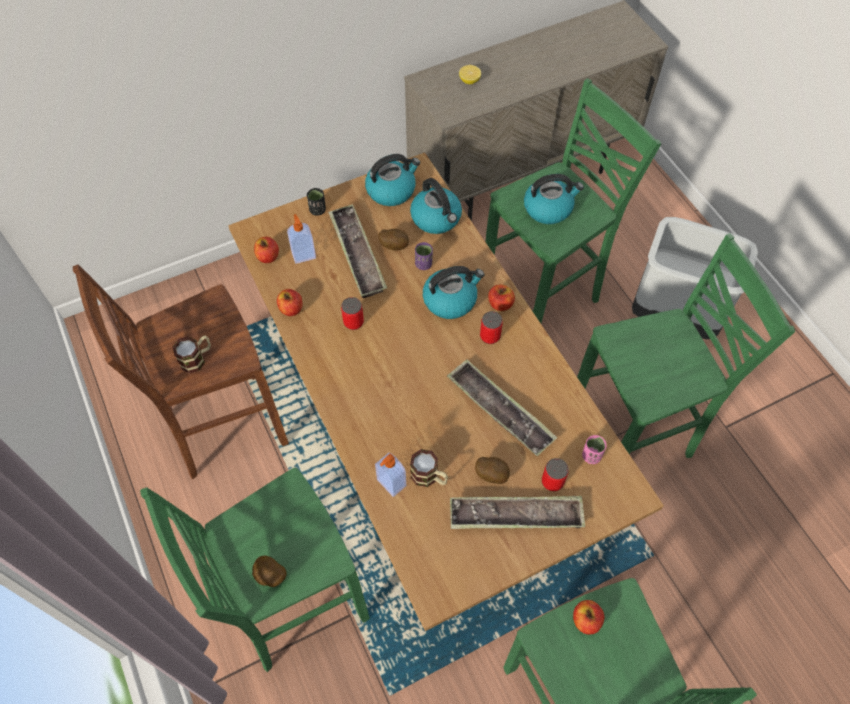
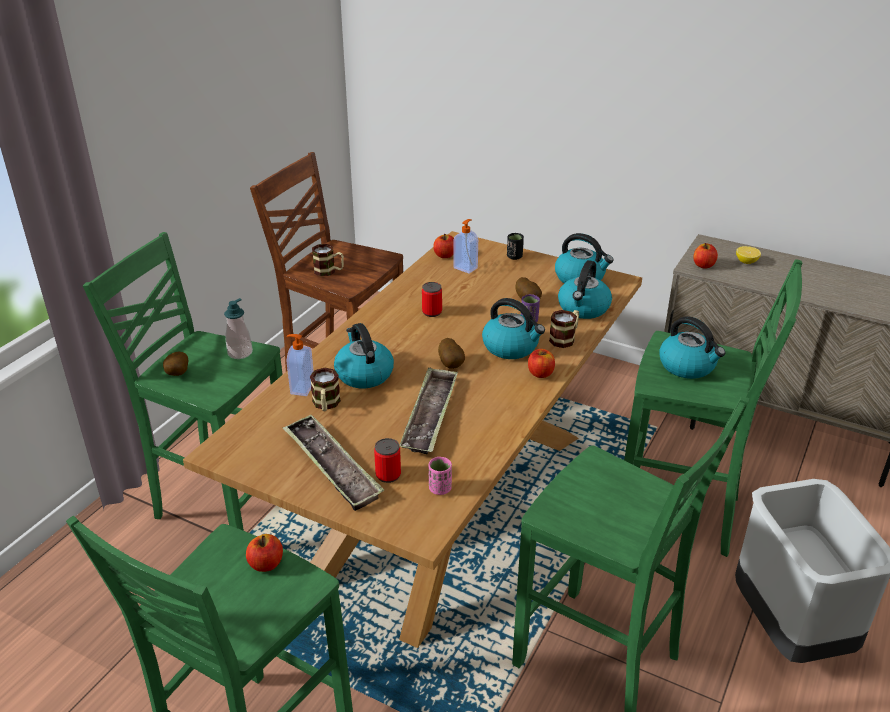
camera: 55 degrees right, 25 degrees down
(278, 505) = (240, 353): none -> soap dispenser
(291, 309) = (411, 282): apple -> apple (703, 265)
(357, 255) = (497, 289): tray -> none
(406, 425) = (363, 374): none -> kettle
(467, 258) = (565, 338): none -> mug
(490, 336) = (500, 381): can -> none
(492, 474) = (361, 437): potato -> potato (451, 364)

